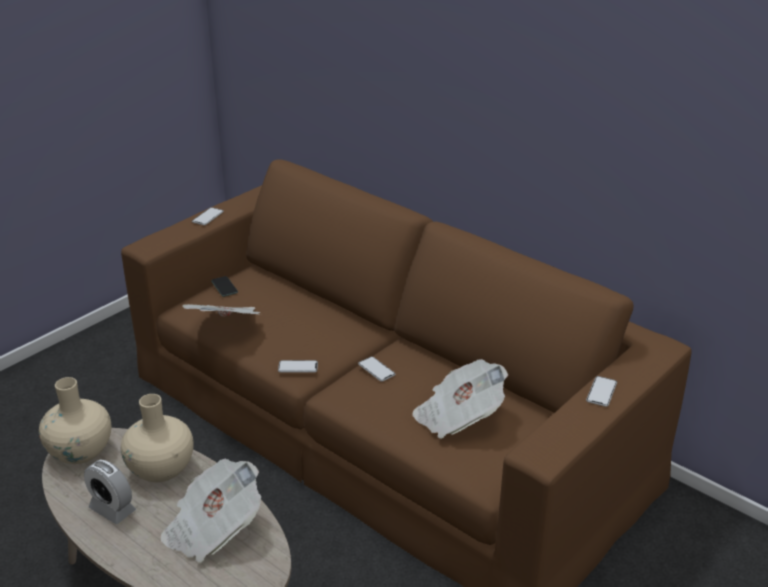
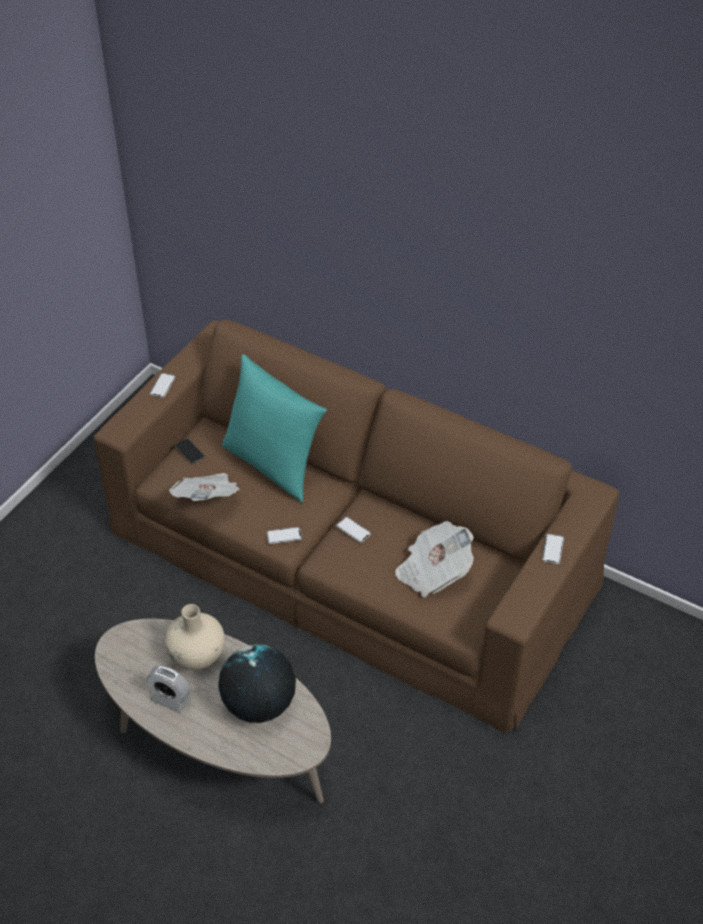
camera: 10 degrees left, 15 degrees up
(80, 451) = (122, 647): beige vase -> none
(213, 529) = (259, 704): newspaper -> globe
(308, 305) = (274, 464): none -> turquoise pillow

